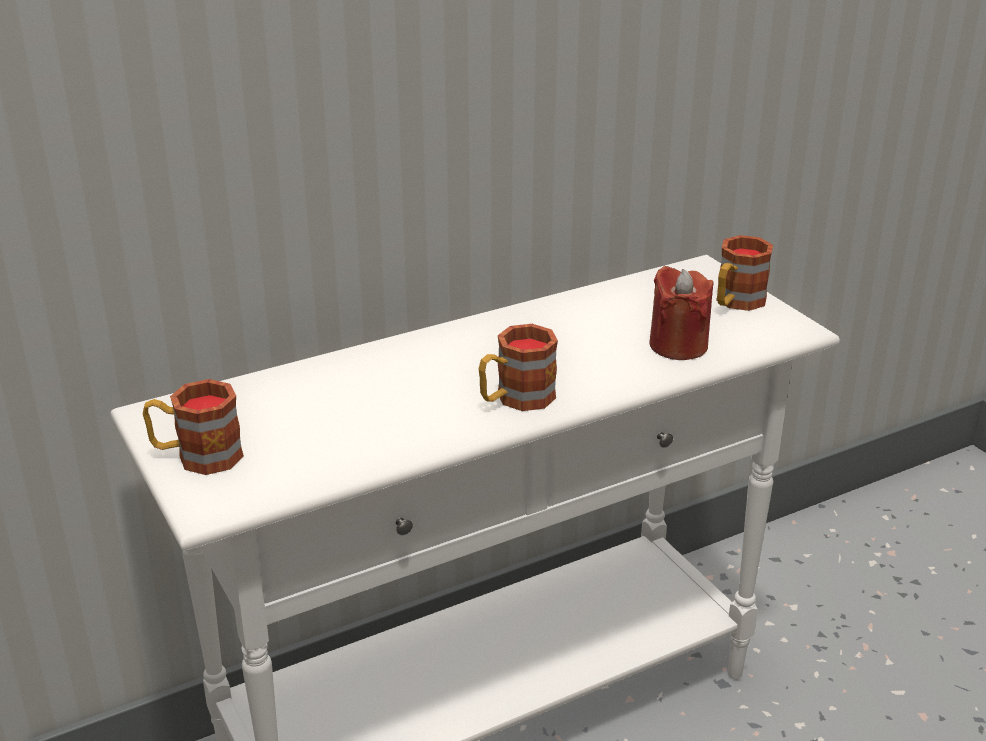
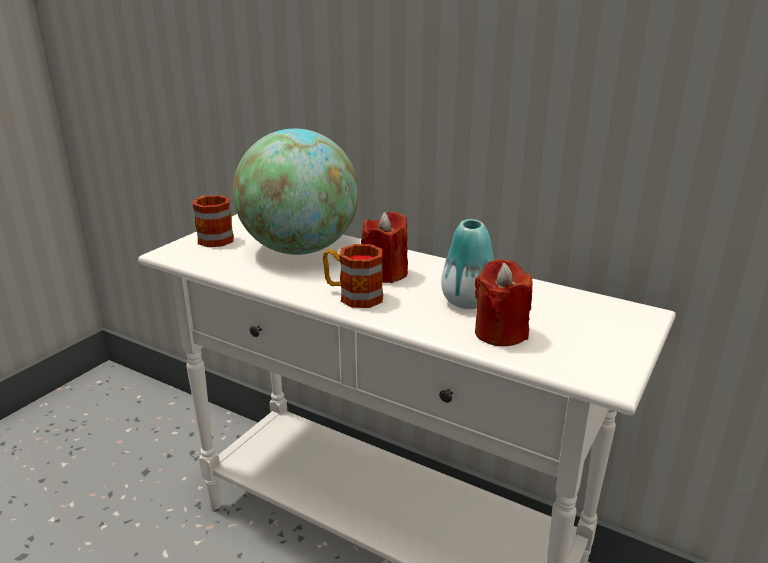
camera: 60 degrees right, 5 degrees down
(333, 398) = (300, 249): none -> globe
(478, 362) = (385, 274): none -> red candle
(597, 339) = (467, 302): none -> vase
(735, 302) = (608, 341): mug -> none

